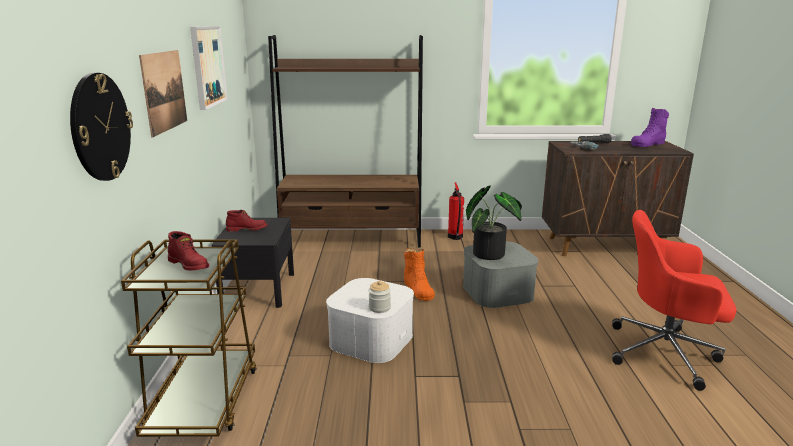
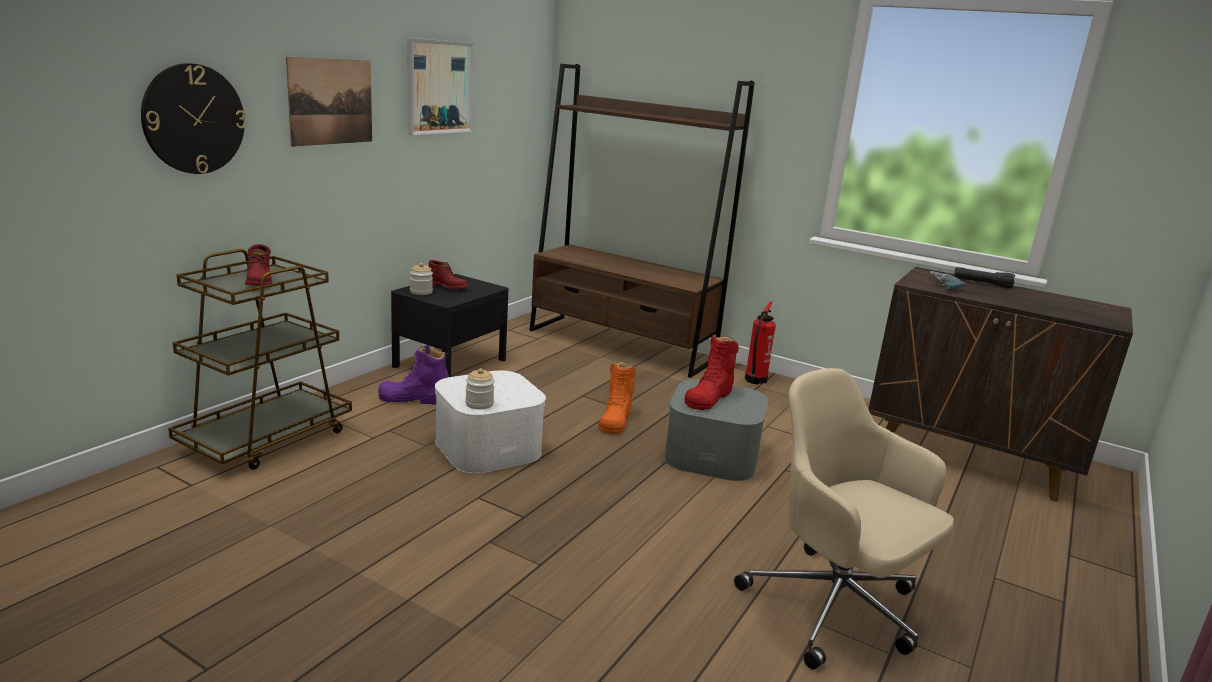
camera: 30 degrees right, 0 degrees up
(236, 239) = (421, 292): none -> jar
(492, 254) = (709, 397): potted plant -> red boot
(648, 144) = (1079, 304): purple boot -> purple boot (414, 399)
(665, 353) = (836, 609): red office chair -> beige office chair

